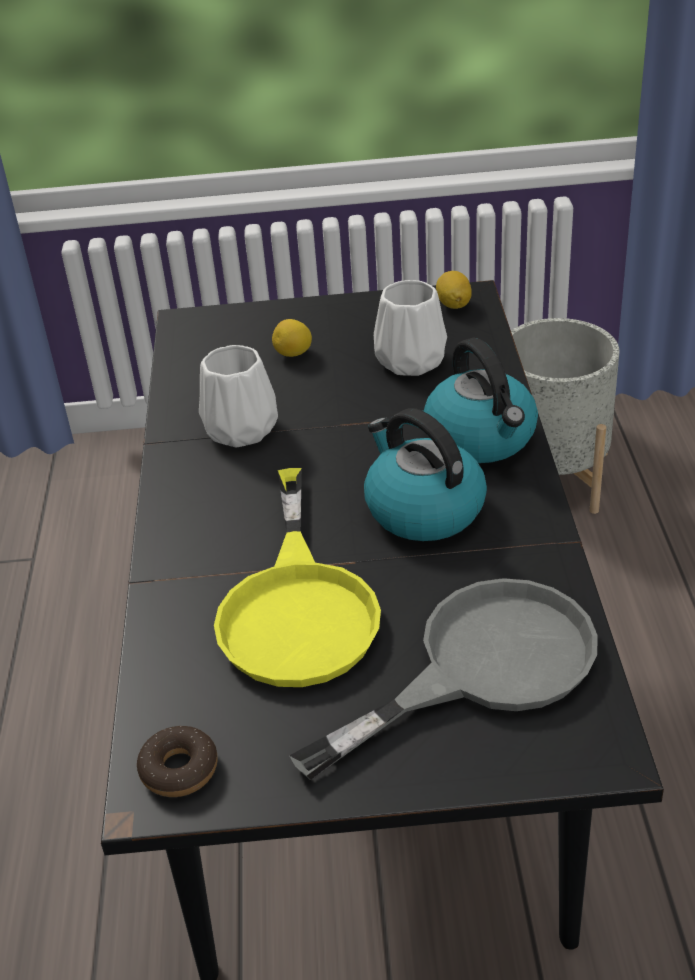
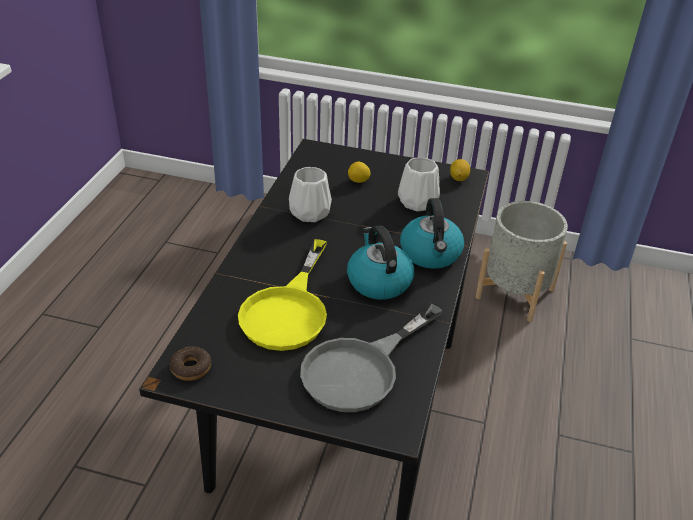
camera: 15 degrees right, 0 degrees up
(481, 667) = (361, 369): grey frying pan -> grey frying pan turned 150 degrees clockwise

